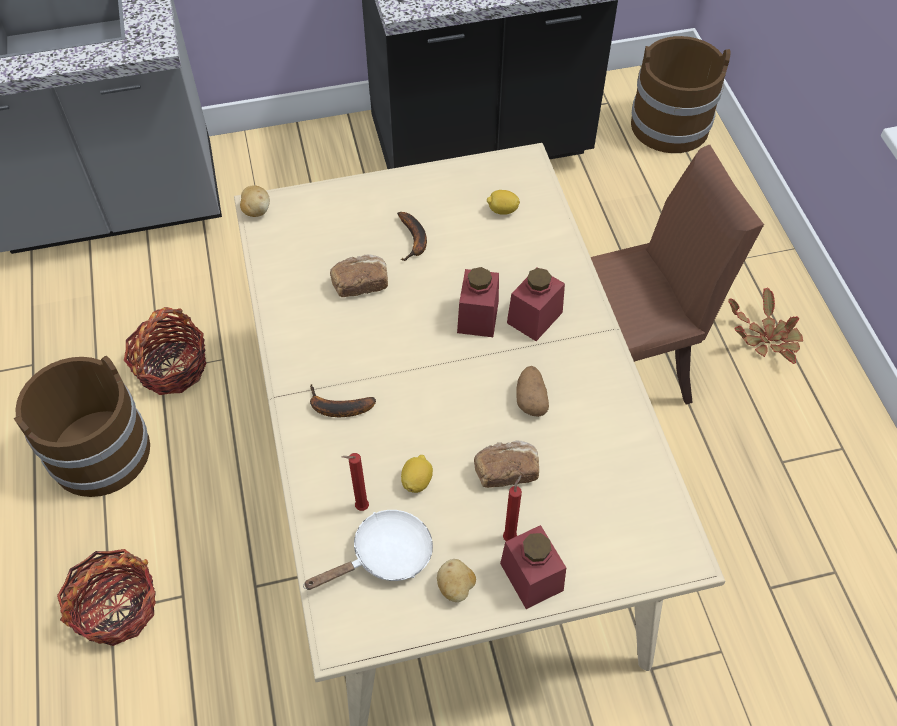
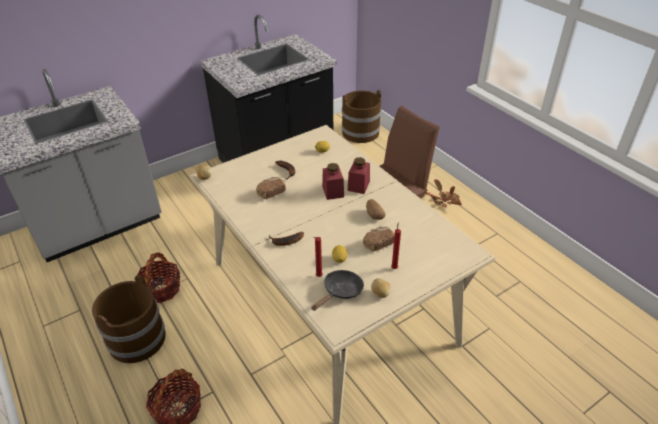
camera: 20 degrees left, 15 degrees down
(385, 556) = (340, 292): white frying pan -> black frying pan
(531, 577) = (412, 279): red jar -> none

